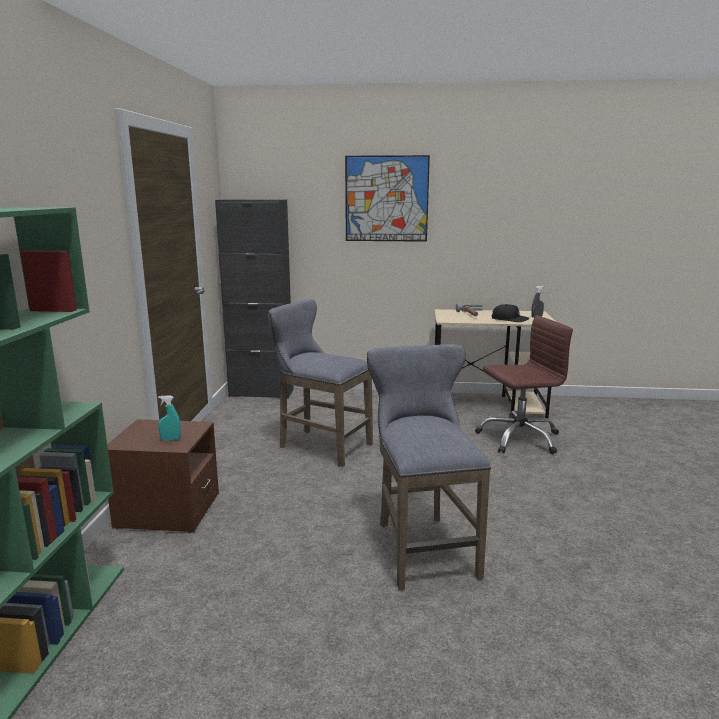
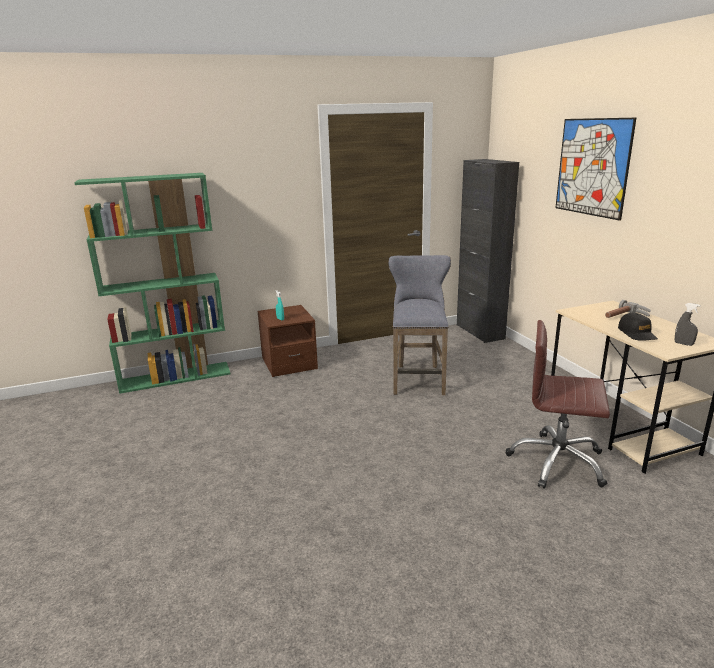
camera: 65 degrees right, 5 degrees up
(422, 545) = (311, 451): grey stool -> none
(519, 438) = (557, 462): brown office chair -> brown office chair turned 150 degrees clockwise

